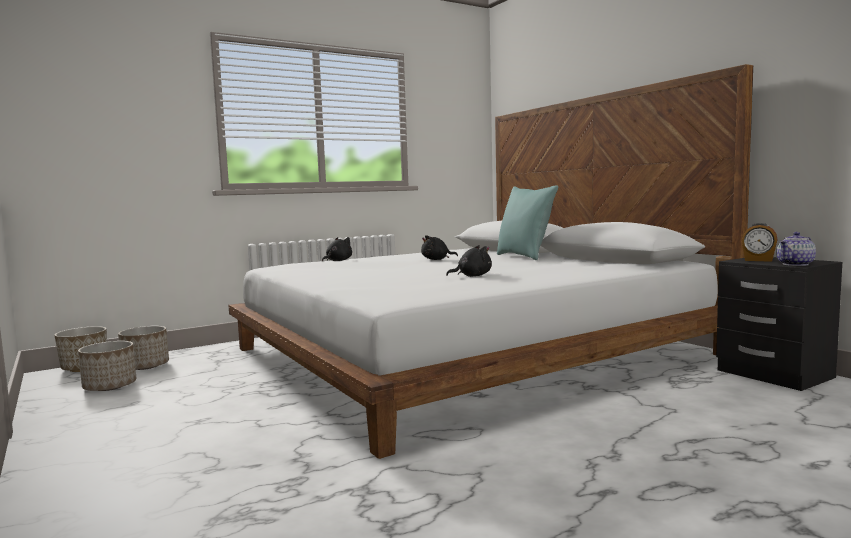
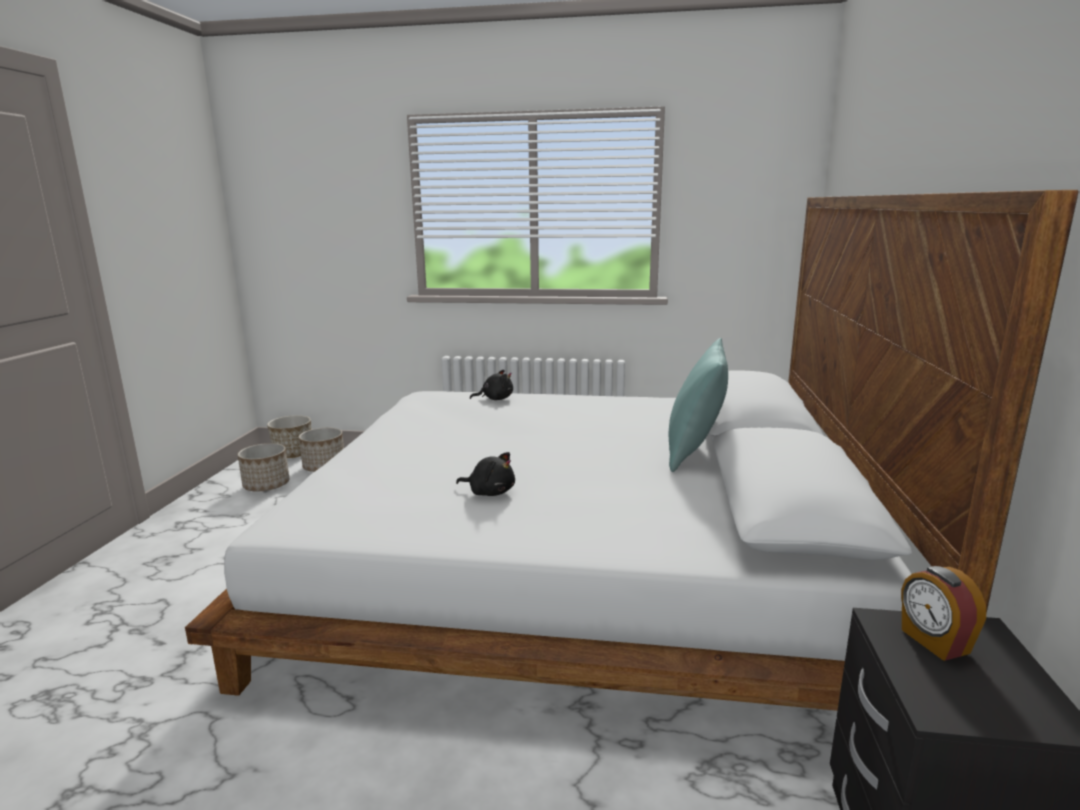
camera: 40 degrees right, 10 degrees up
(437, 259) = (573, 429): black plush toy -> none
(796, 264) = (950, 702): teapot -> none

